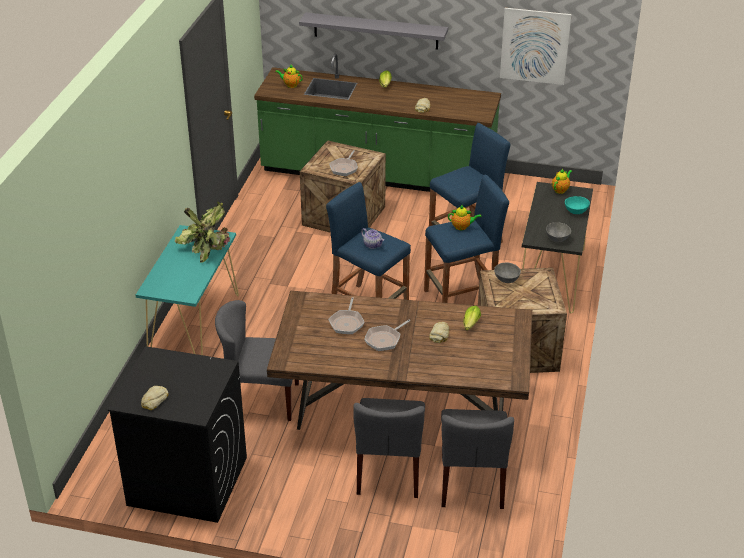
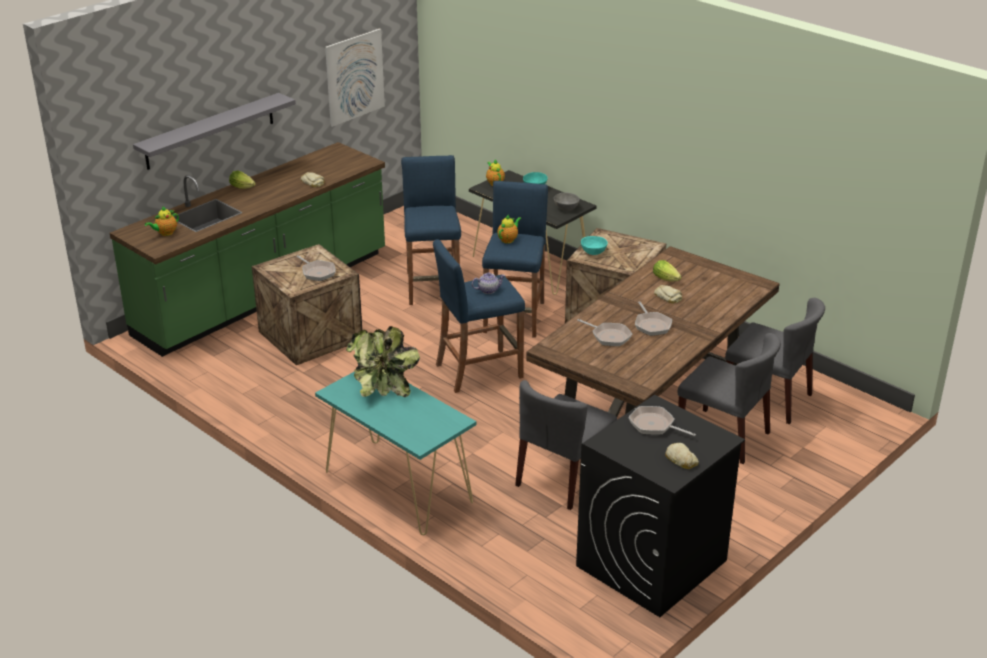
camera: 60 degrees left, 5 degrees down
(193, 373) = (654, 425): none -> frying pan
(506, 279) = (593, 252): grey bowl -> turquoise bowl

